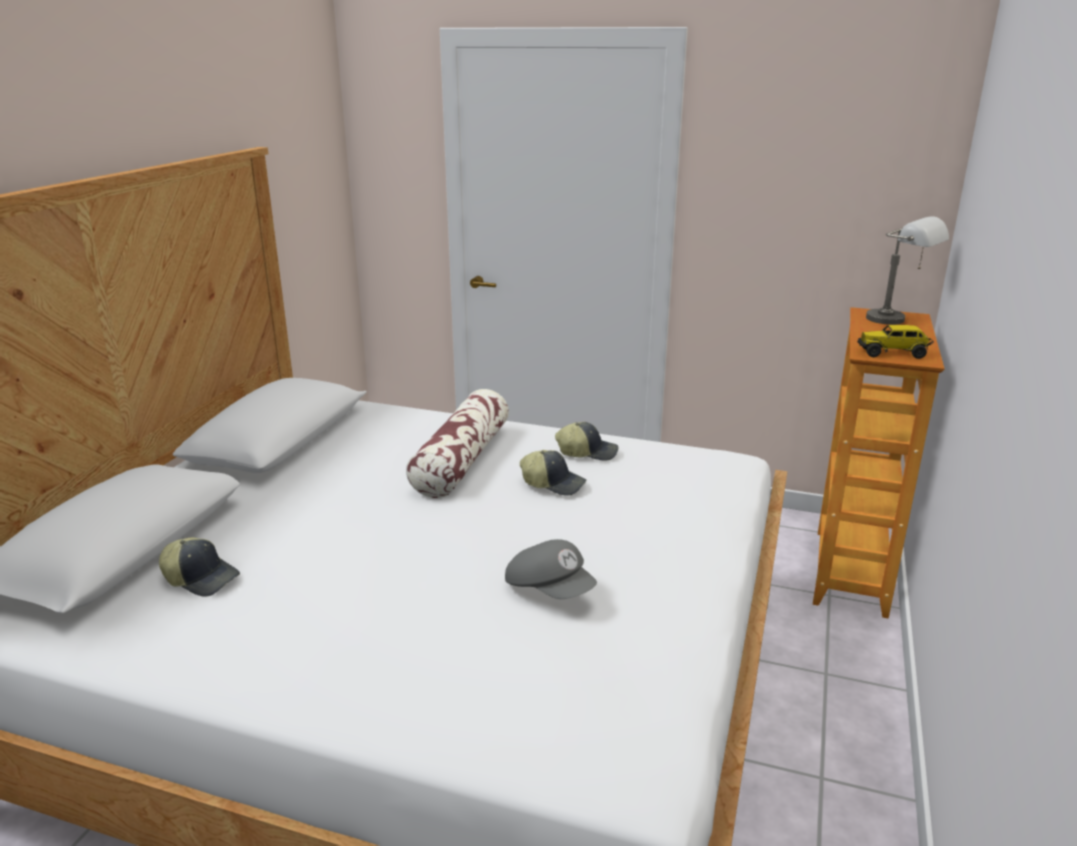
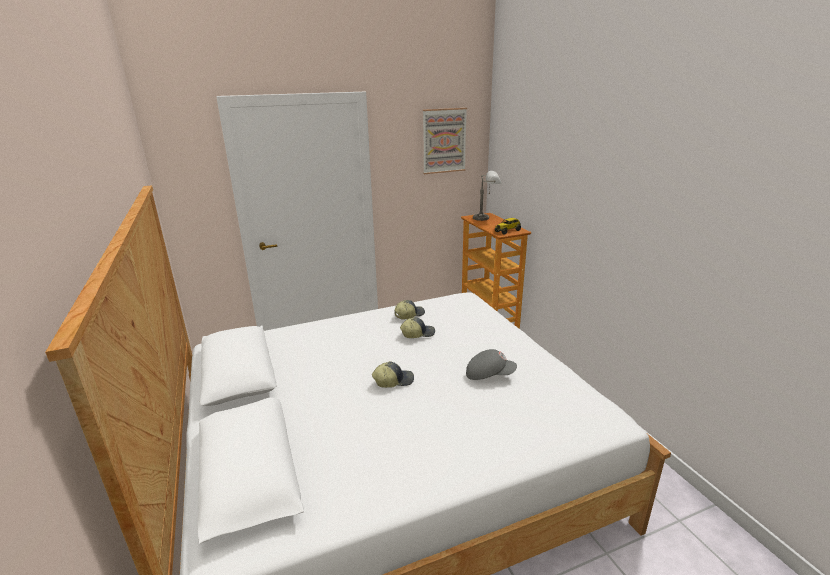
camera: 40 degrees left, 0 degrees up
(201, 578) = (328, 456): cap -> cap (393, 380)
(462, 460) = (359, 340): pillow -> none
(847, 139) = (444, 141): none -> picture

